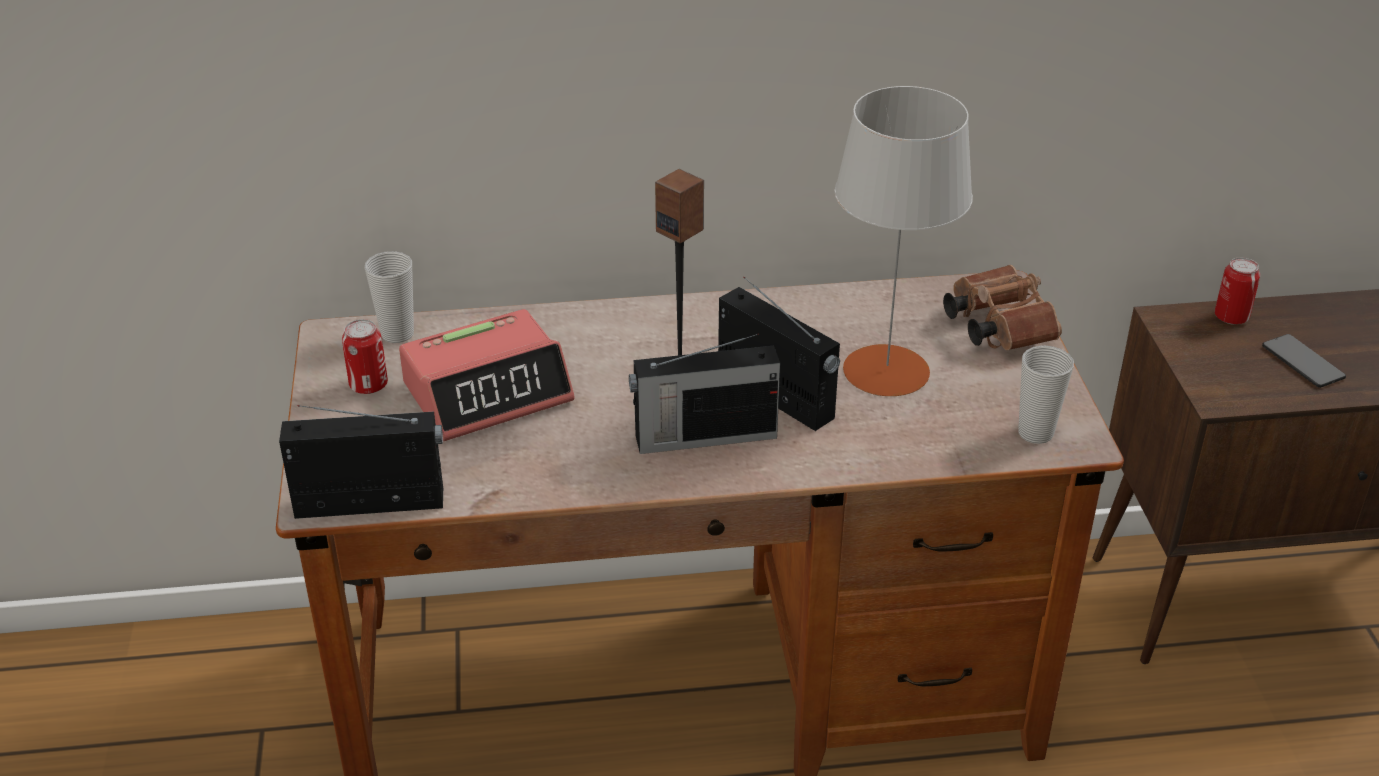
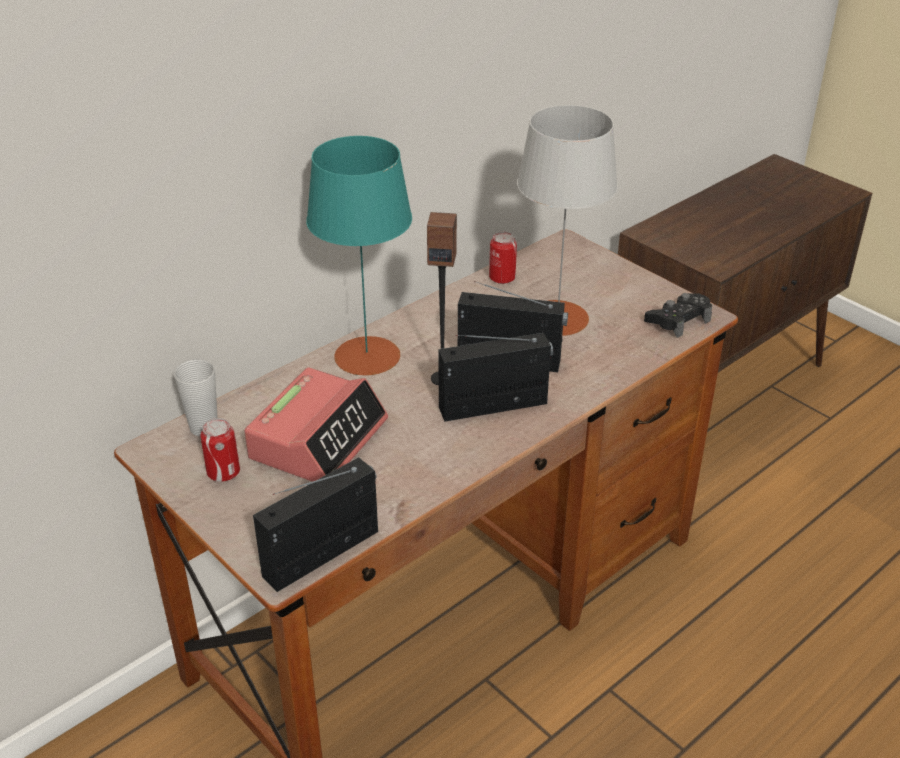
camera: 35 degrees left, 0 degrees up
(628, 328) = (367, 356): none -> turquoise table lamp
(703, 437) = (495, 405): radio -> radio turned 150 degrees counterclockwise
(996, 326) = (587, 267): brown binoculars -> none
(1035, 433) = (678, 320): cup -> black game controller
(1231, 317) = (675, 219): can -> can (502, 278)
(1303, 362) = (735, 231): phone -> none

